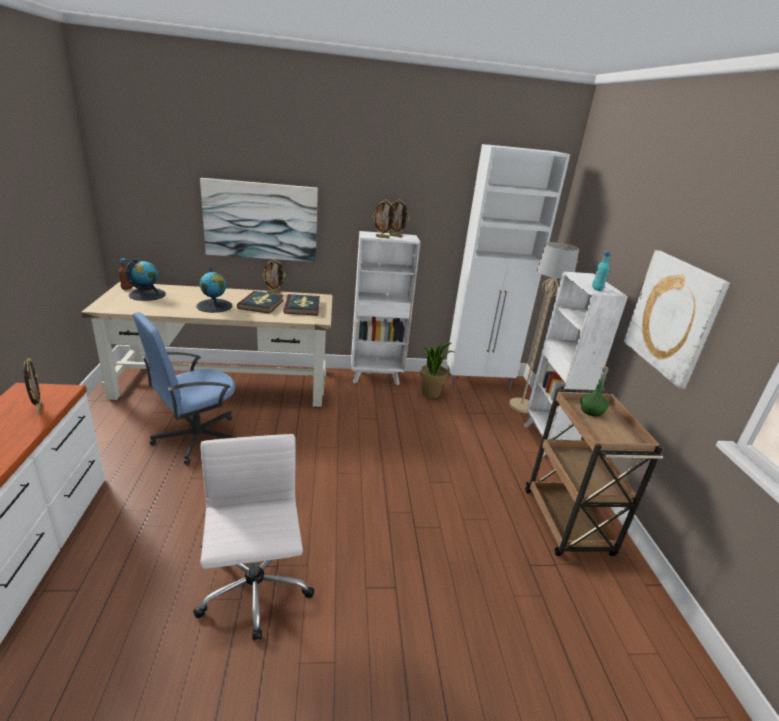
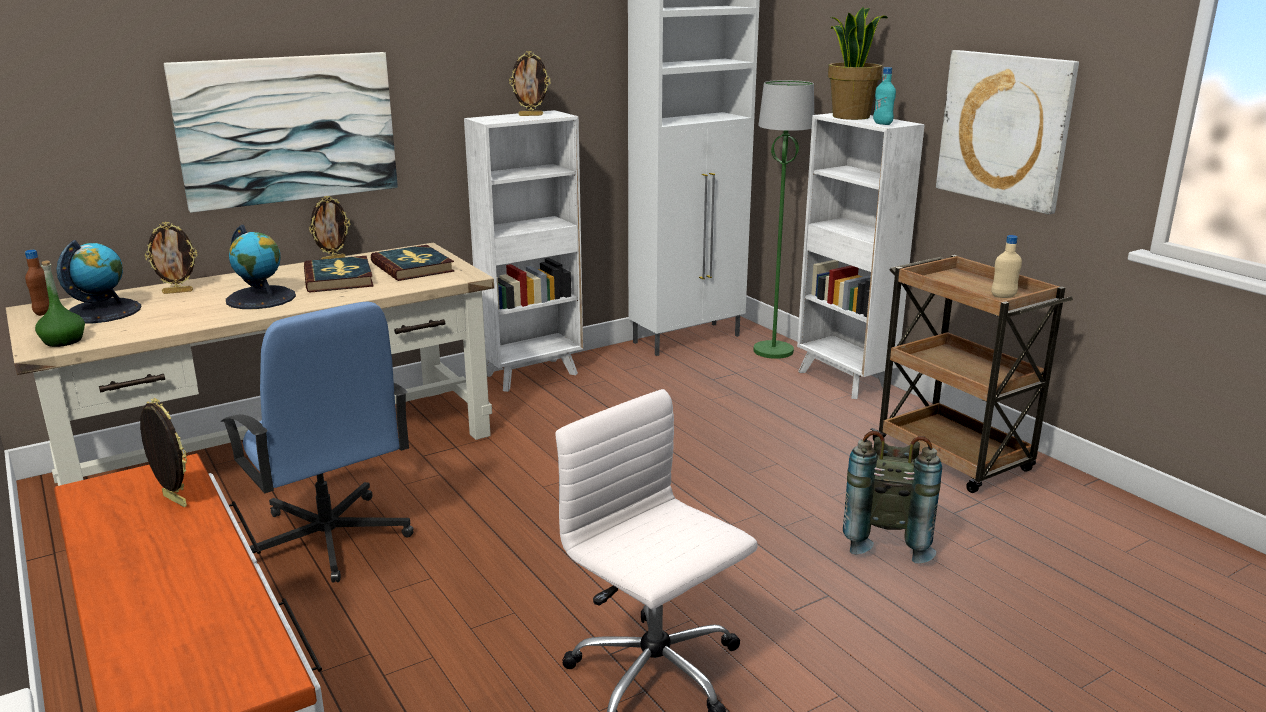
camera: 25 degrees left, 5 degrees down
(196, 438) = (328, 540): blue office chair -> blue office chair turned 60 degrees counterclockwise
(382, 237) = (516, 119): picture frame -> picture frame (178, 292)
(430, 393) = (636, 371): potted plant -> potted plant (850, 116)
(468, 563) = (886, 538): none -> grey backpack
(521, 406) = (774, 351): beige floor lamp -> green floor lamp
(591, 411) = (951, 281): green bottle -> green bottle (63, 341)
(615, 436) = (1003, 296): none -> beige bottle

